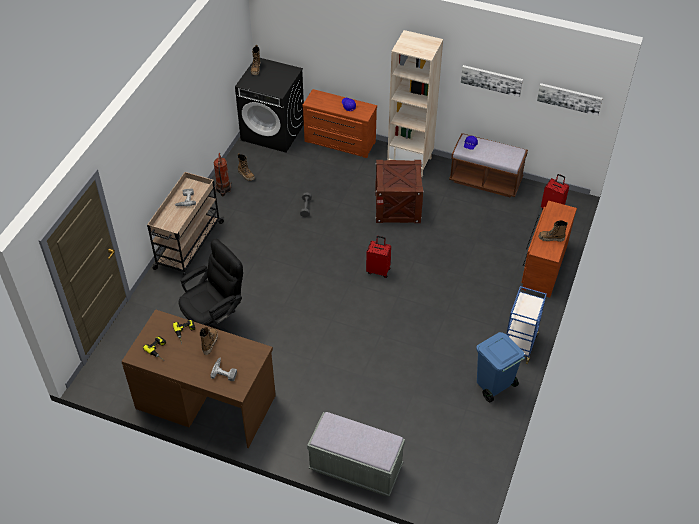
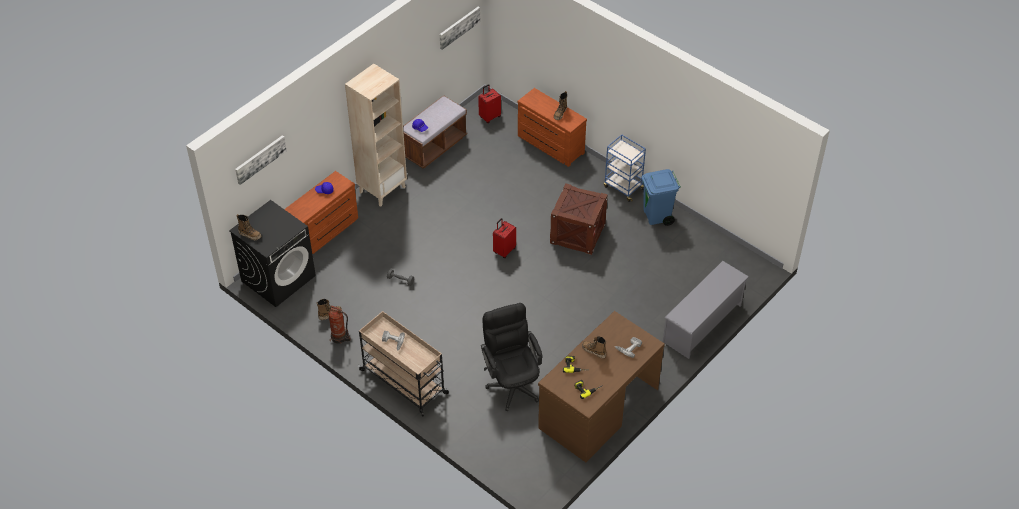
camera: 70 degrees left, 0 degrees up
(355, 468) = (702, 324): grey bench -> grey shoe rack
(397, 207) = (434, 215): crate -> crate (577, 233)
(491, 80) = (408, 64): picture -> picture (260, 159)

